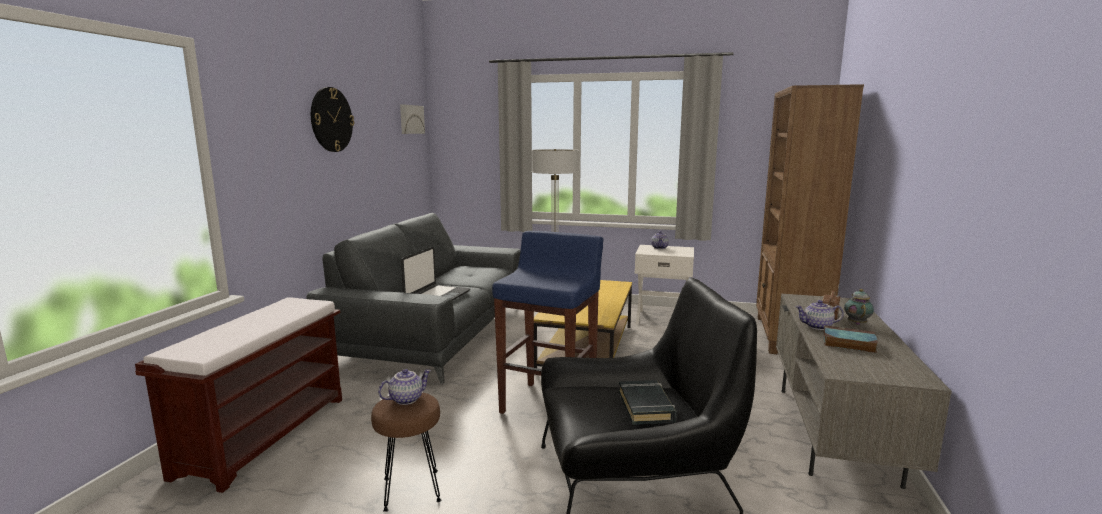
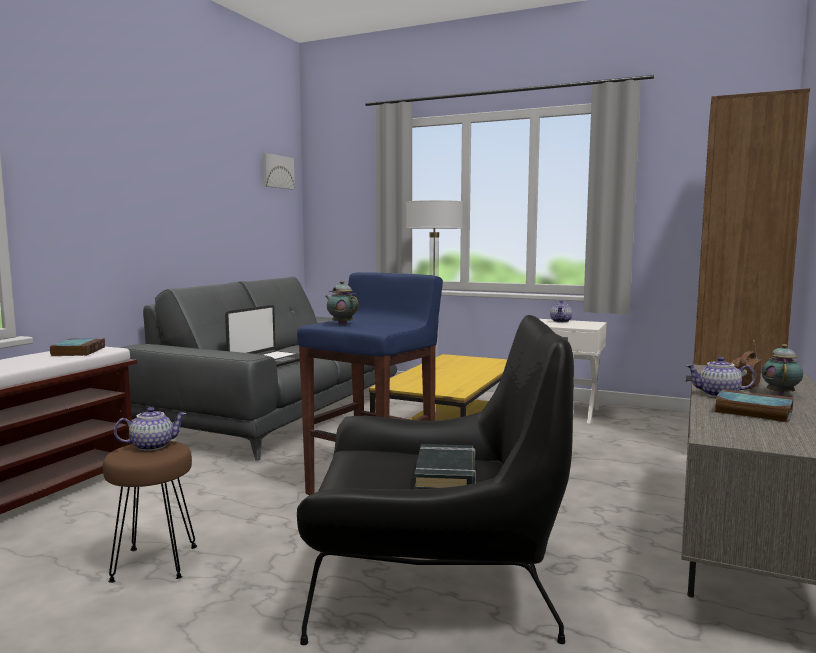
camera: 10 degrees right, 5 degrees down
(291, 307) = (78, 351): none -> book
(331, 119) = (167, 158): wall clock -> none
(528, 279) = (341, 324): none -> teapot

